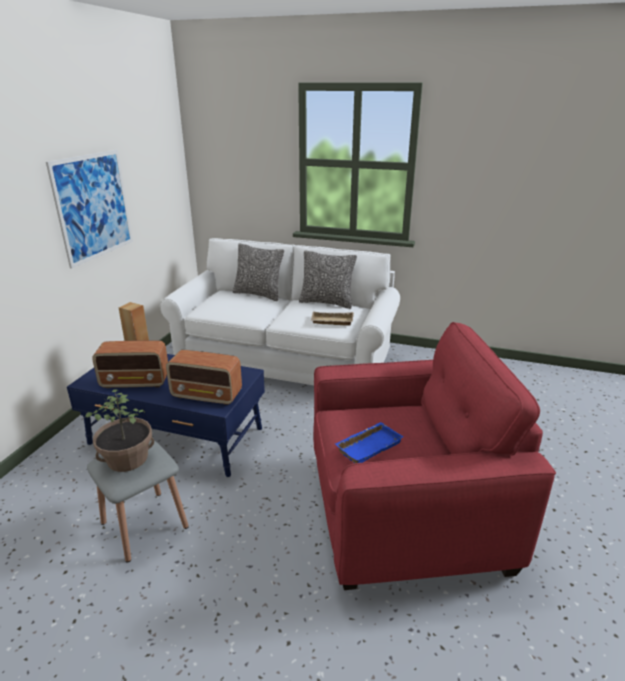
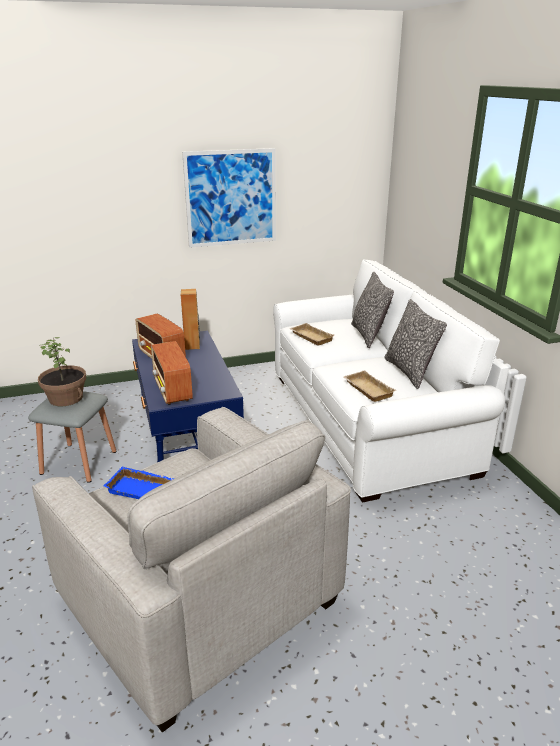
camera: 55 degrees right, 0 degrees up
(228, 311) = (310, 337): none -> beige tray
(404, 511) = (199, 601): red armchair -> grey armchair

